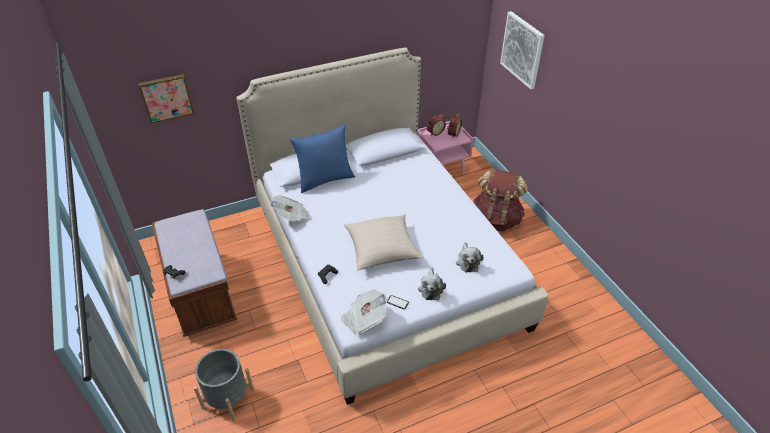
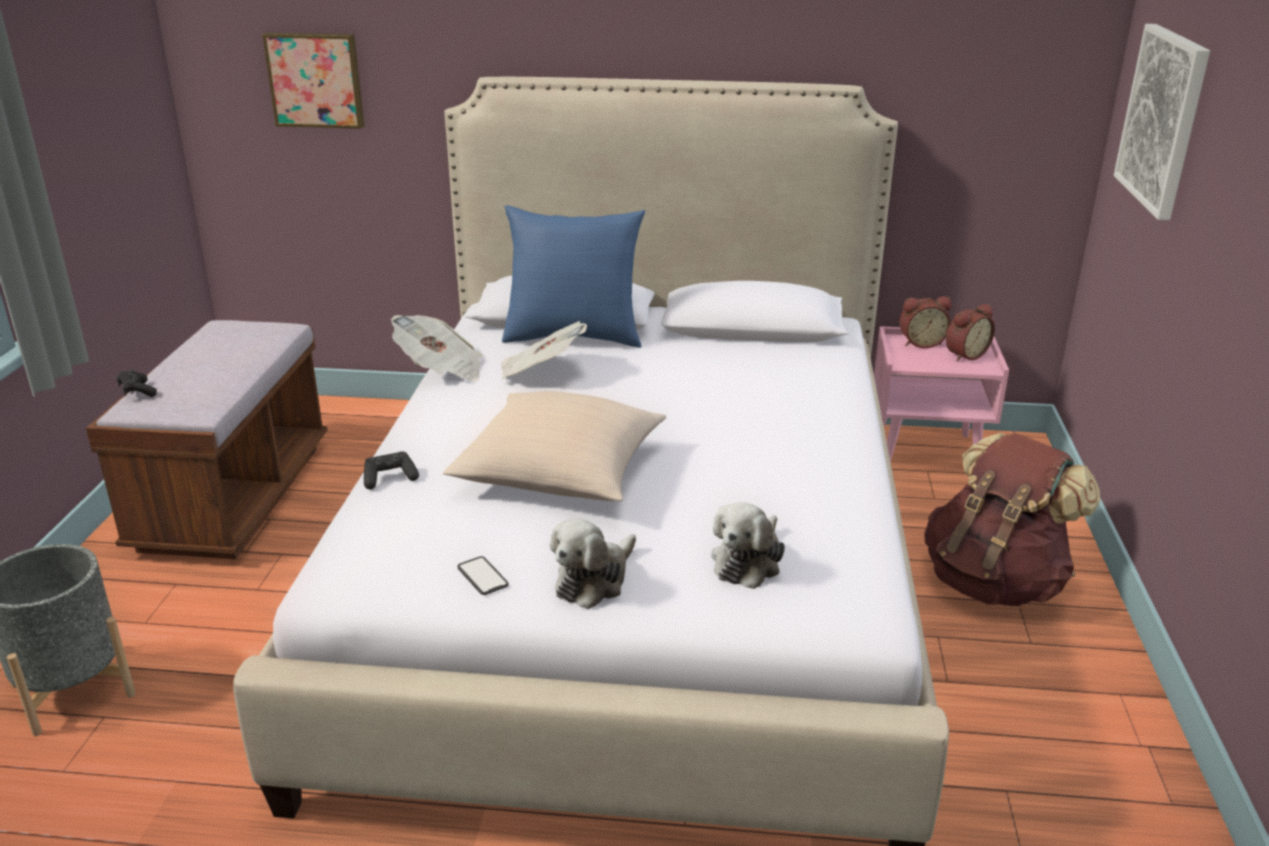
camera: 30 degrees right, 15 degrees down
(364, 319) = (371, 579): newspaper -> newspaper (541, 372)

